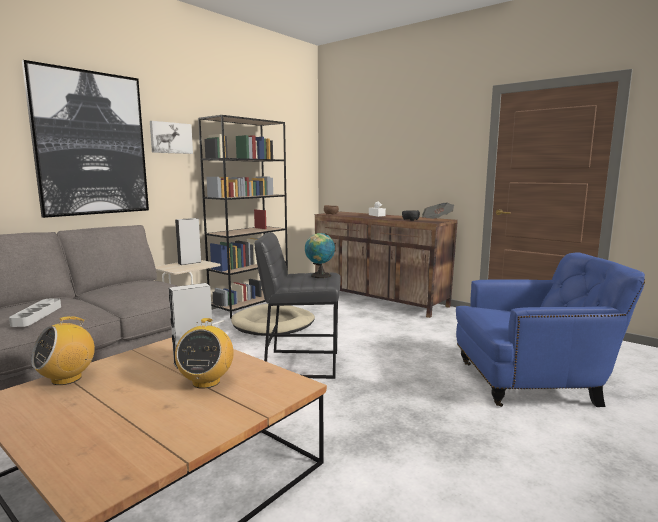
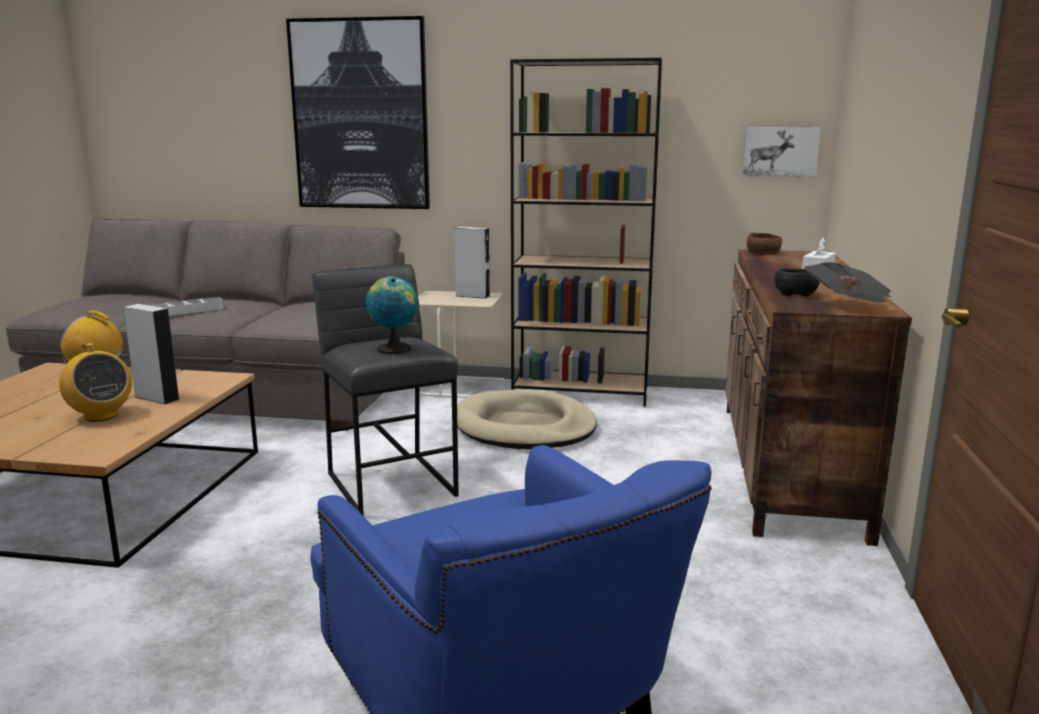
camera: 60 degrees right, 5 degrees up
(171, 138) = (474, 100): picture -> picture (780, 151)
(206, 382) = (100, 416): radio -> radio turned 105 degrees counterclockwise

